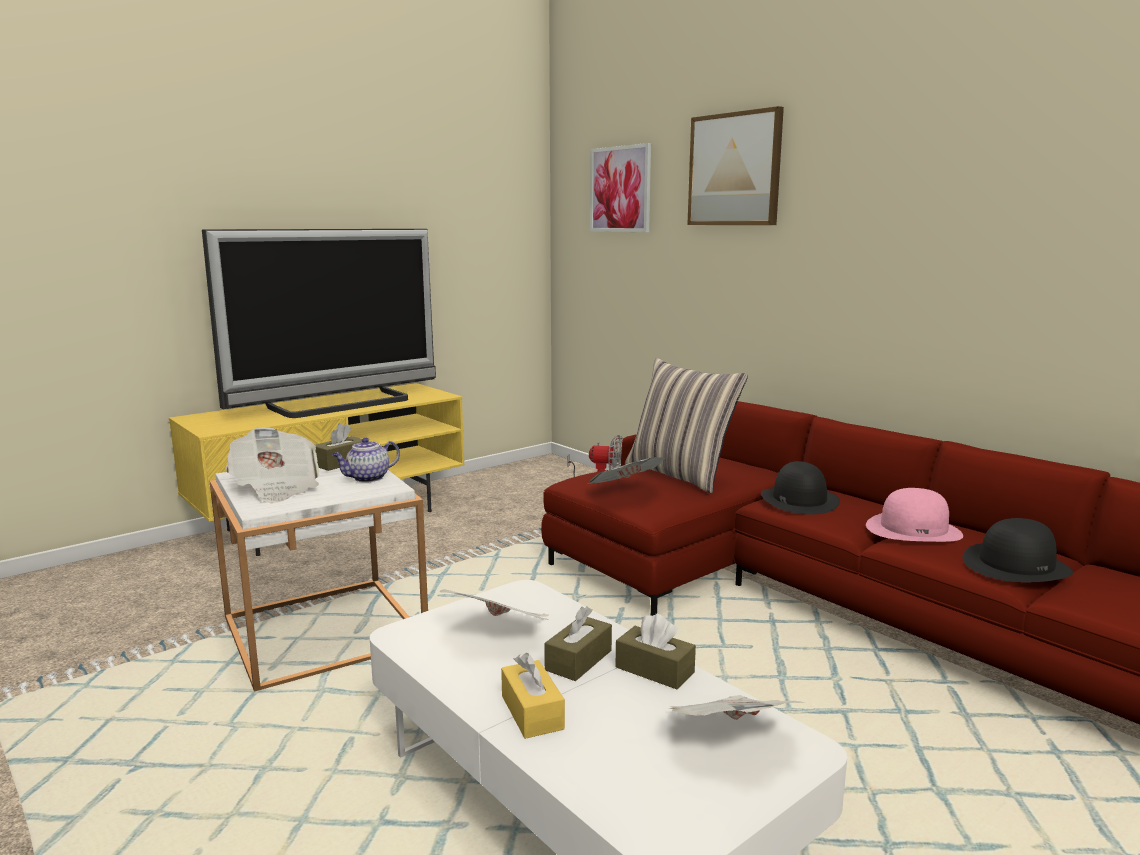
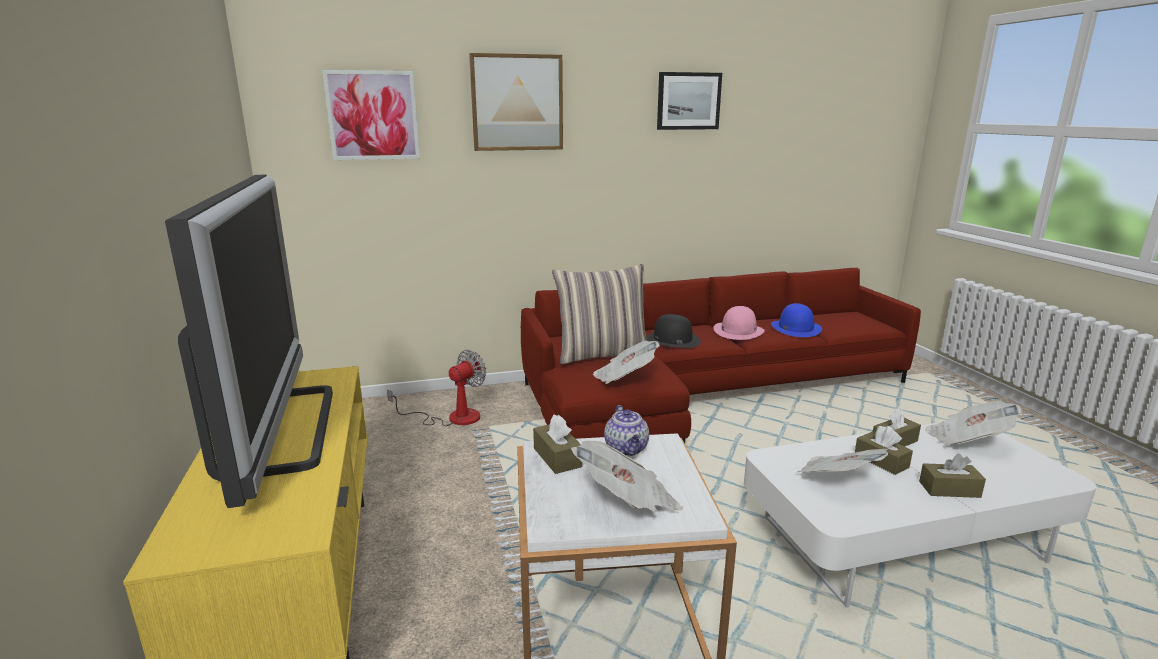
camera: 65 degrees left, 5 degrees up
(532, 712) = (949, 489): yellow tissue box -> brown tissue box
(956, 152) = (688, 101): none -> picture
(1016, 565) = (795, 328): black hat -> blue hat

